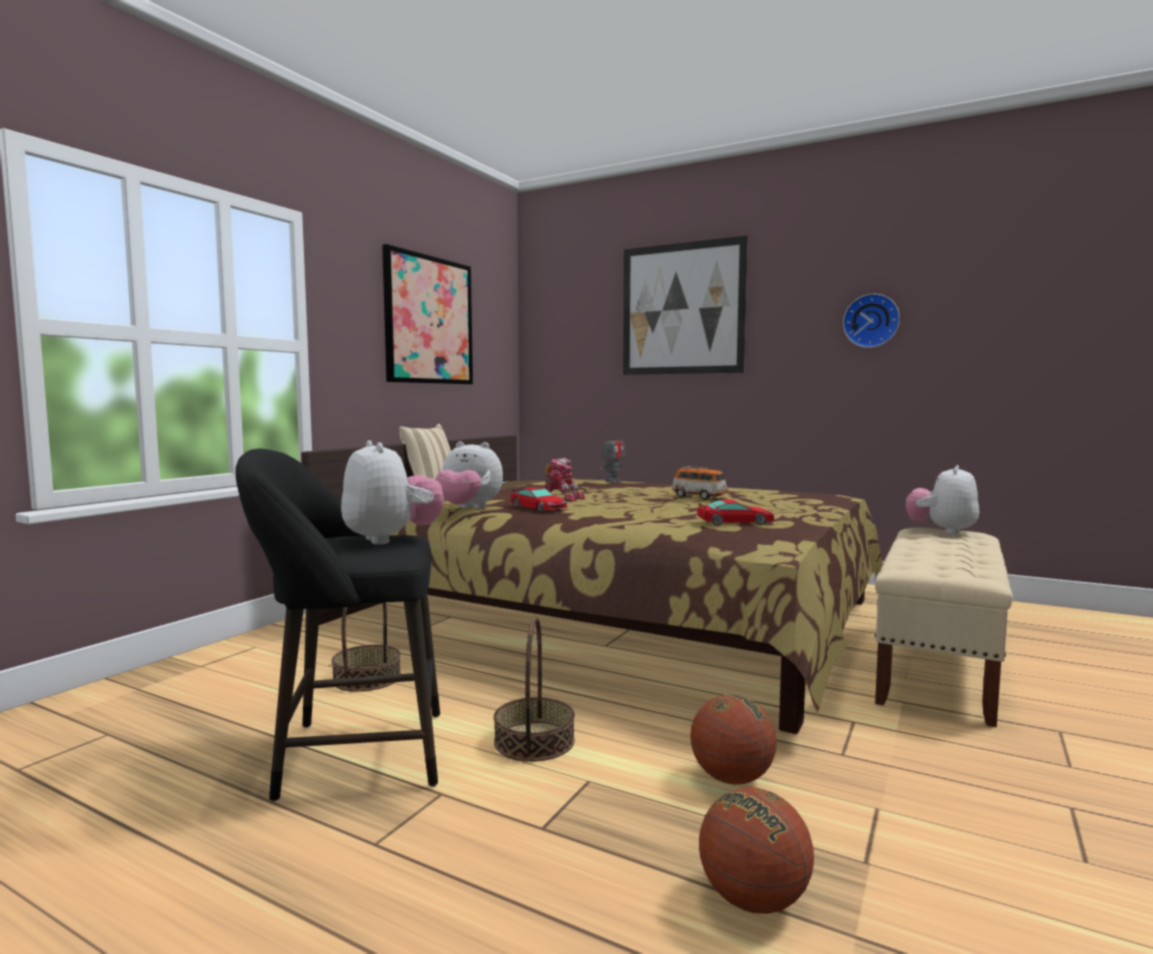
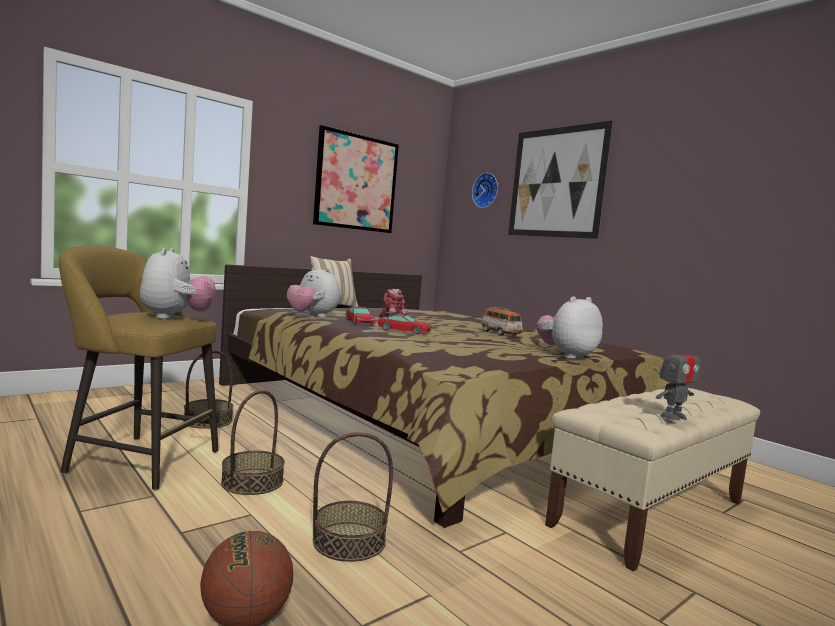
camera: 20 degrees right, 0 degrees up
(351, 755) = (137, 460): black stool -> yellow stool
(613, 481) = (469, 317): toy robot -> toy robot (673, 417)
(731, 778) = (349, 541): basketball -> basket
(735, 522) = (474, 351): toy car -> toy car (404, 331)
(871, 321) = (708, 198): wall clock -> wall clock (486, 190)
(941, 531) = (702, 393): plush toy -> plush toy (566, 355)

